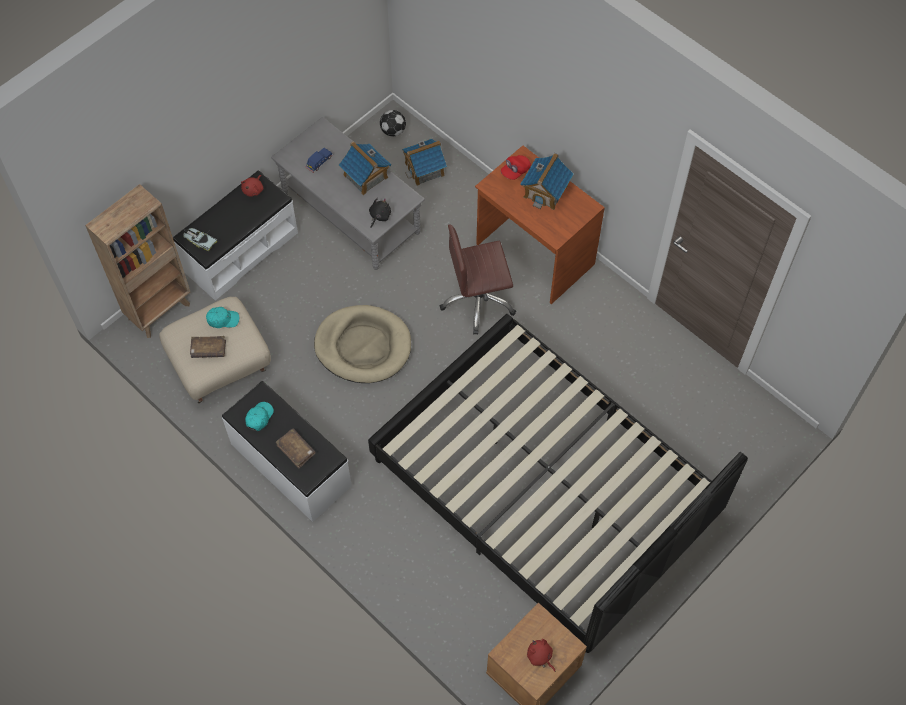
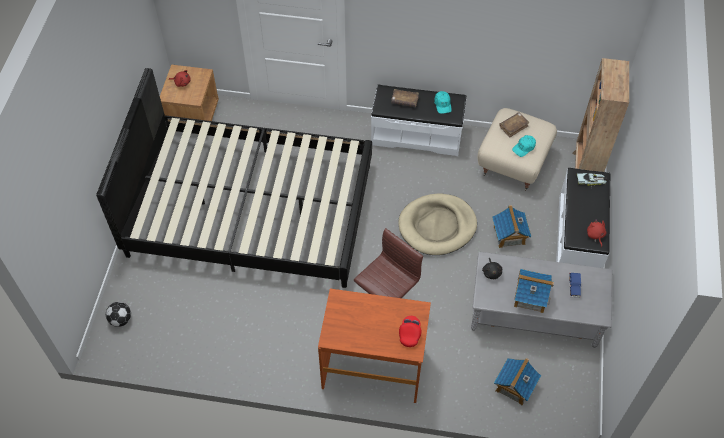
camera: 145 degrees right, 5 degrees down
(393, 131) = (569, 405): football -> football (120, 319)
(545, 191) = (373, 331): toy house -> toy house (509, 235)

